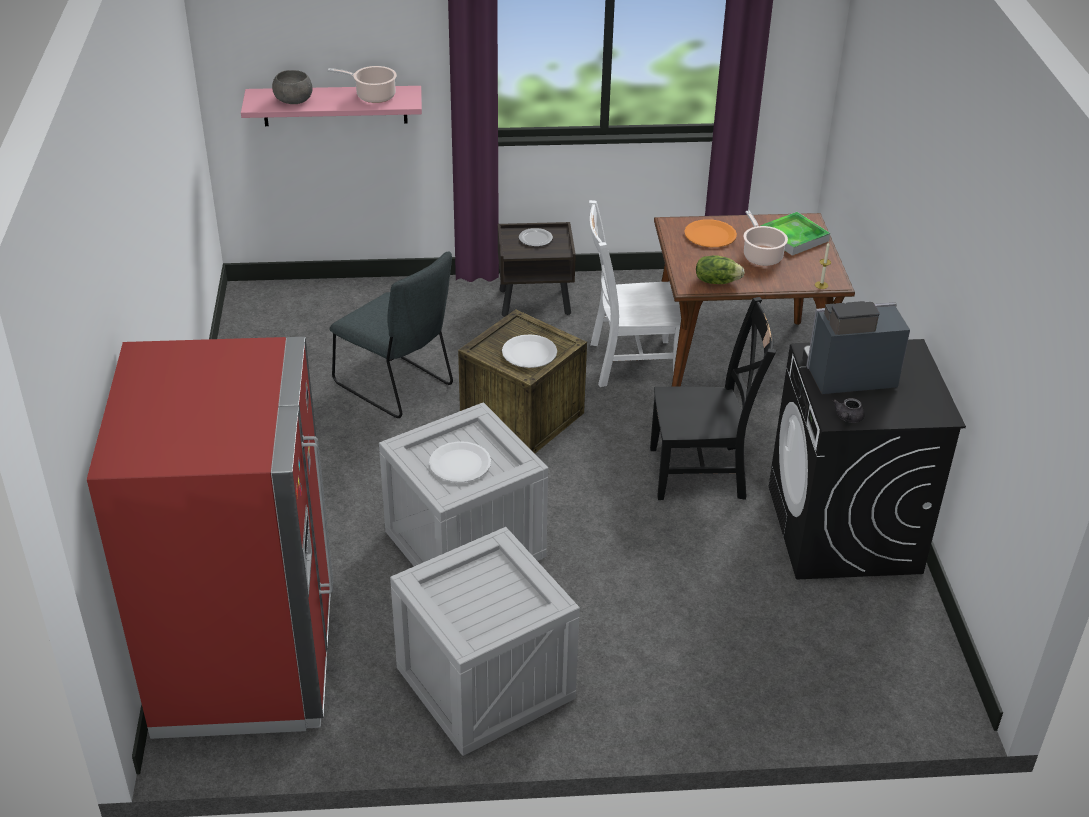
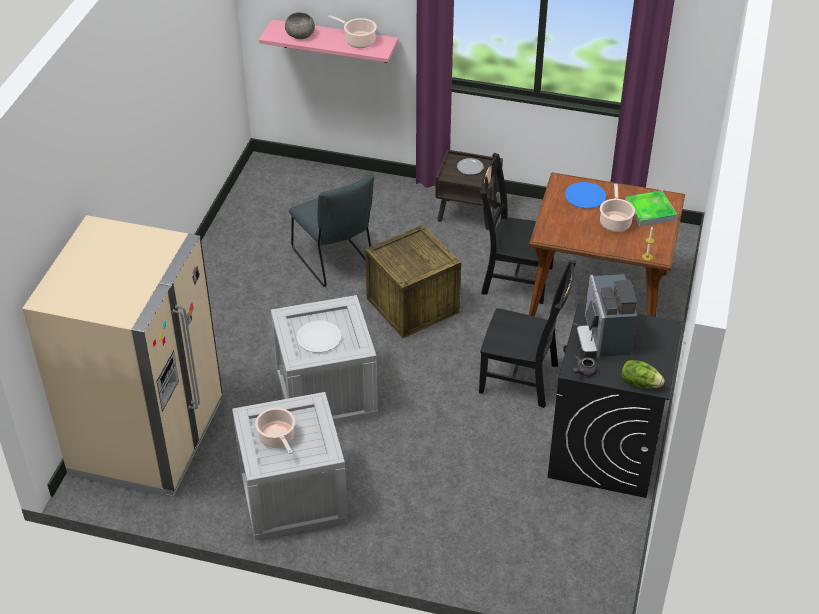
camera: 20 degrees right, 5 degrees up
(247, 659) = (148, 438): red fridge -> beige fridge
(471, 601) = (277, 438): none -> cooking pot
(529, 353) = (414, 262): white plate -> none
(629, 362) = (513, 279): white chair -> black chair
(710, 235) = (585, 196): orange plate -> blue plate
(716, 281) = (567, 236): lettuce -> lettuce (640, 383)
(846, 376) = (603, 338): coffee machine -> coffee machine turned 105 degrees counterclockwise

